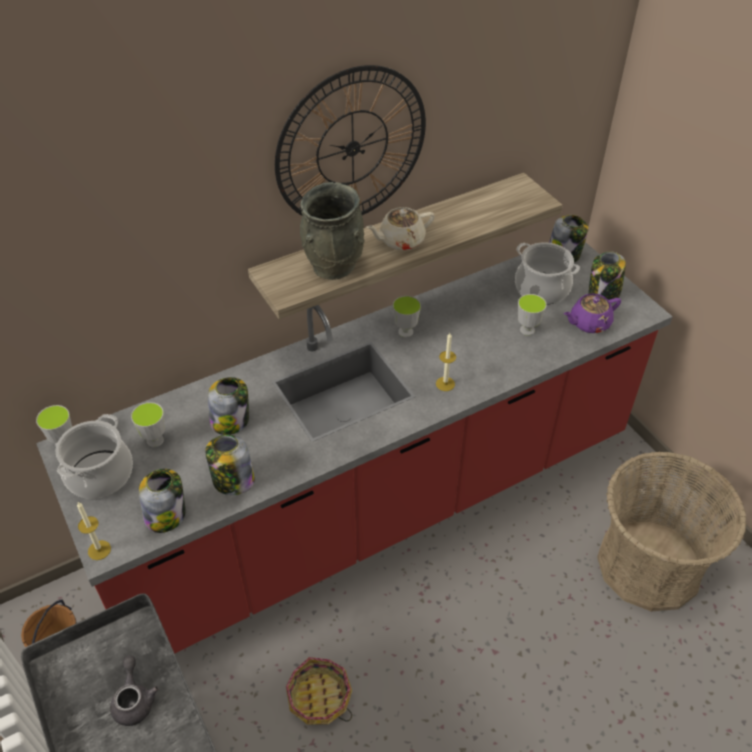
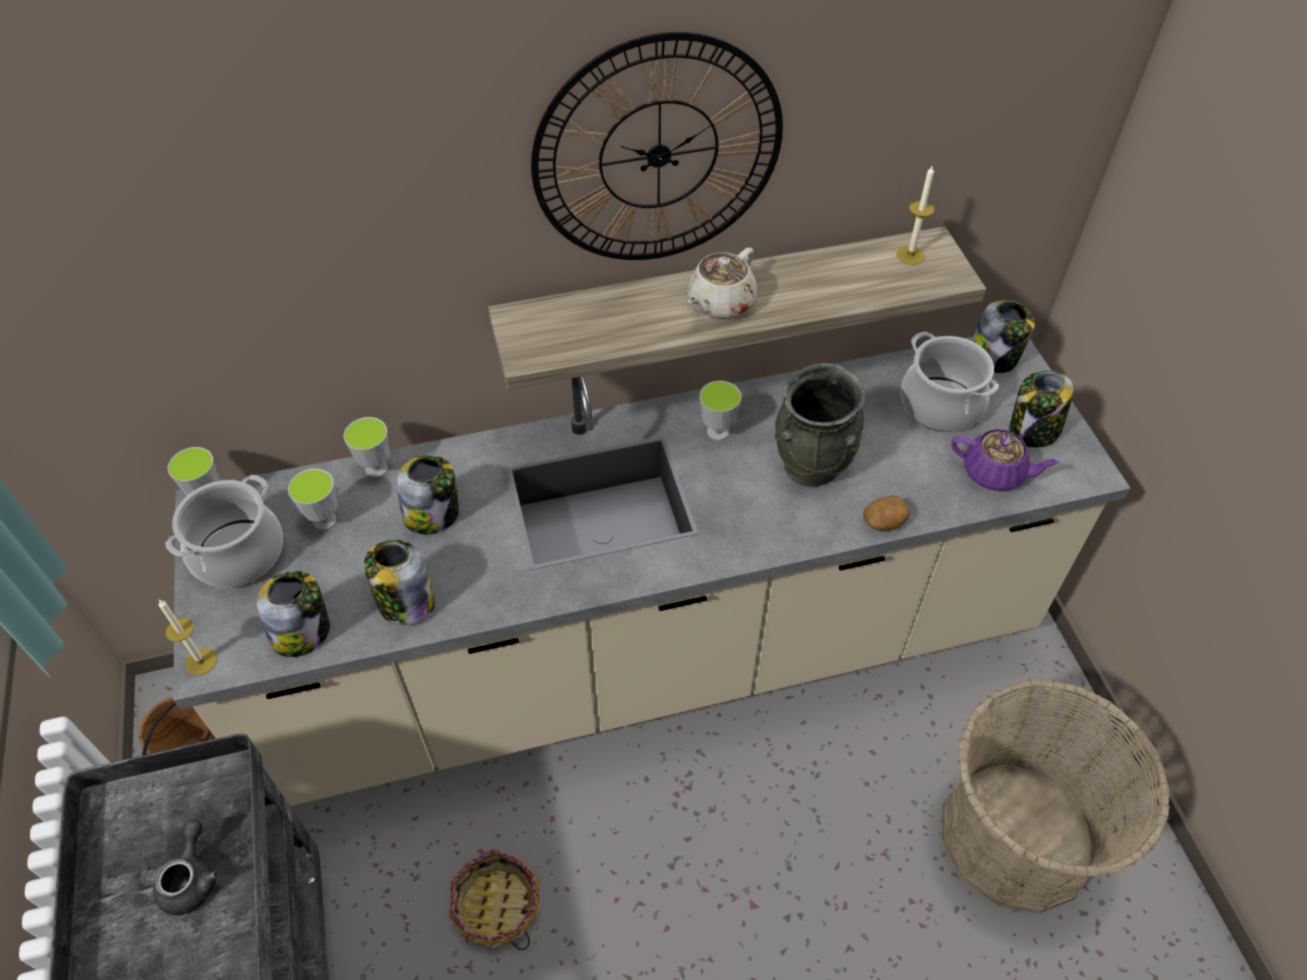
camera: 15 degrees right, 5 degrees up
(333, 266) = (608, 324): grey vase -> grey vase (811, 464)
(376, 505) = (653, 654): red counter -> beige counter
(400, 240) = (720, 303): beige teapot -> beige teapot turned 45 degrees counterclockwise
(445, 384) = (747, 523): candle -> candle (910, 255)
(527, 330) = (897, 465): cup -> cup (376, 469)
(531, 365) = (884, 521): none -> potato
(589, 323) = (994, 473): purple teapot -> purple teapot turned 150 degrees counterclockwise

